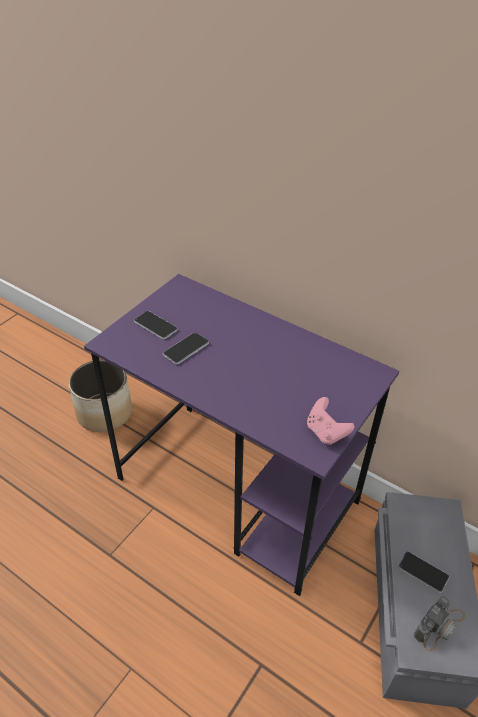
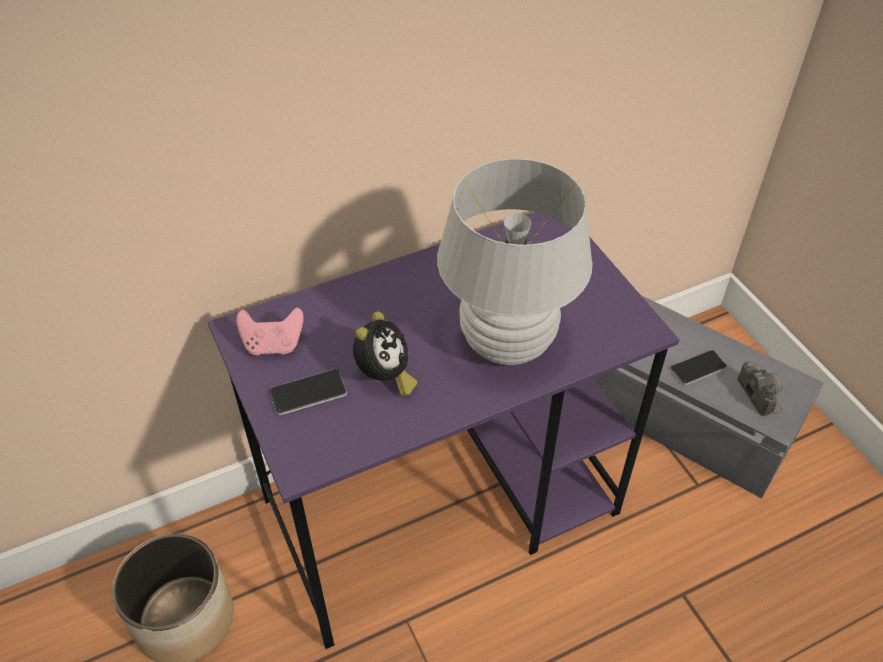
camera: 60 degrees left, 5 degrees up
(186, 349) = (385, 377): phone -> alarm clock
(251, 389) = (507, 342): none -> white table lamp
(326, 432) = (617, 307): pink game controller -> pink game controller (273, 345)

